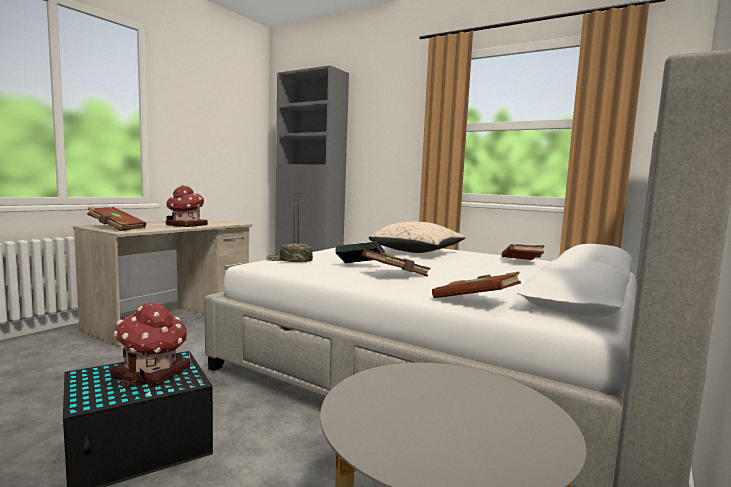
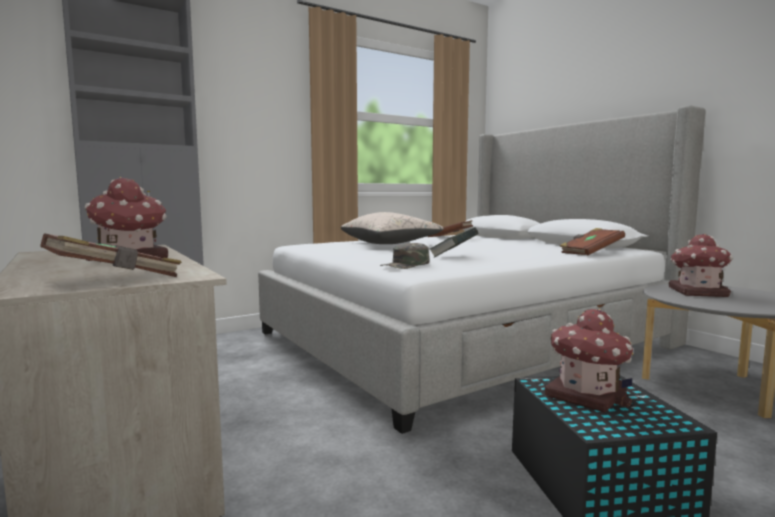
camera: 65 degrees left, 0 degrees up
(396, 275) = (500, 254): brown book -> none
(462, 396) = (697, 292): none -> toy house

